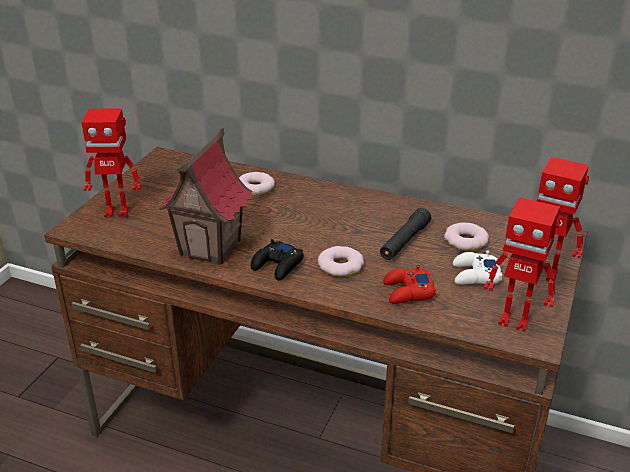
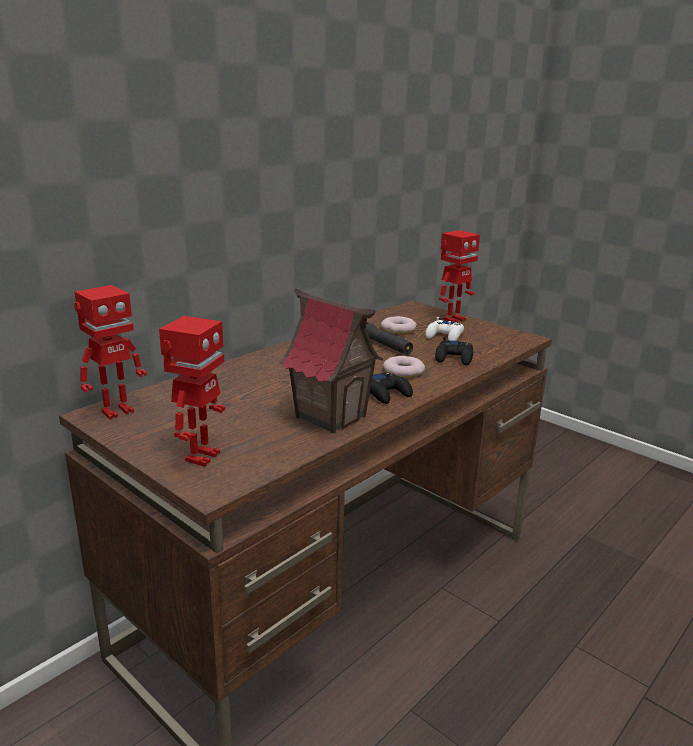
camera: 70 degrees left, 10 degrees down
(255, 188) = (234, 380): donut -> none
(408, 292) = (454, 358): red game controller -> black game controller
(514, 321) = (503, 338): toy robot -> toy robot (116, 411)

